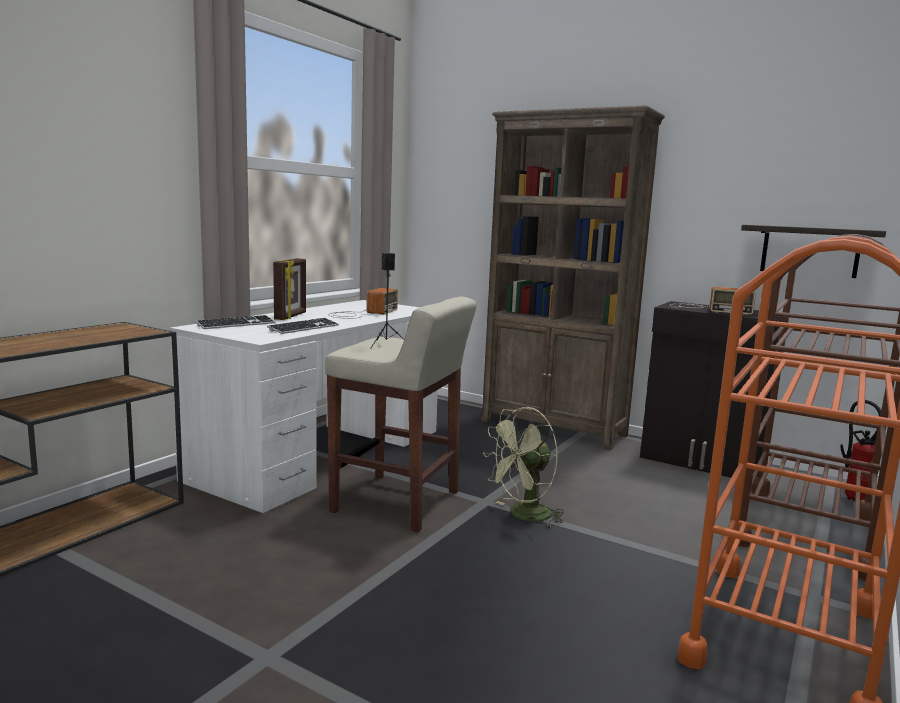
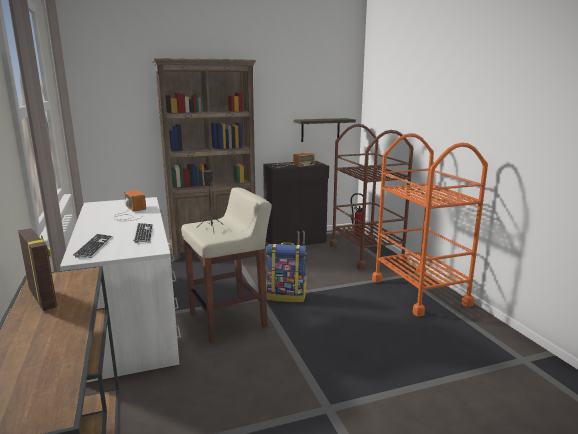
camera: 50 degrees left, 5 degrees up
(291, 316) = (100, 229): picture frame -> picture frame (43, 298)
(523, 516) = (287, 296): green fan -> backpack

